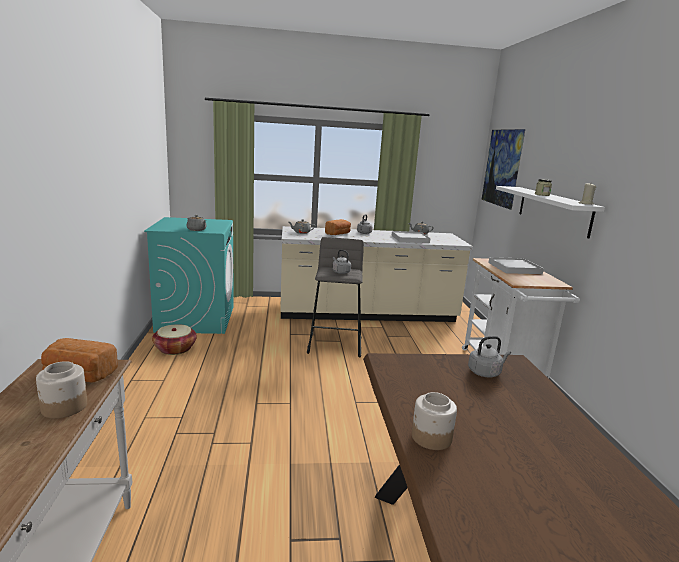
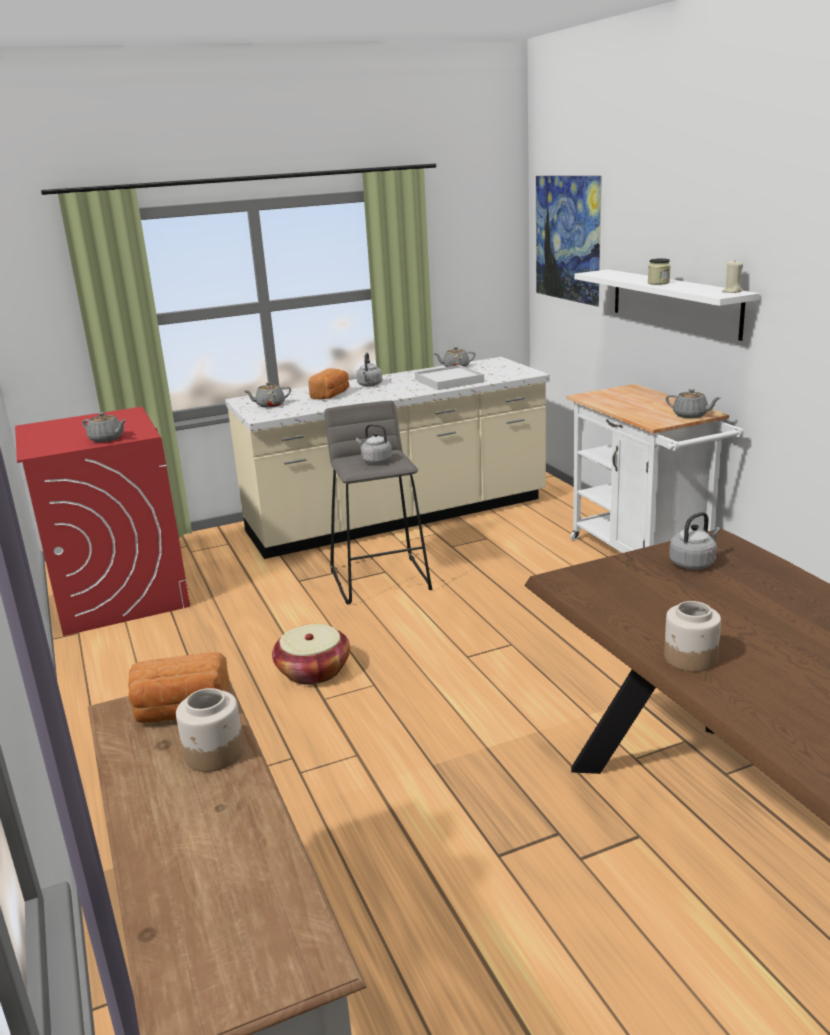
camera: 15 degrees left, 5 degrees up
(175, 349) = (126, 653): basket -> basket (313, 671)
(196, 319) = (120, 594): turquoise washing machine -> red washing machine
(514, 268) = (635, 400): white tray -> none
(545, 282) = (691, 415): none -> grey teapot

